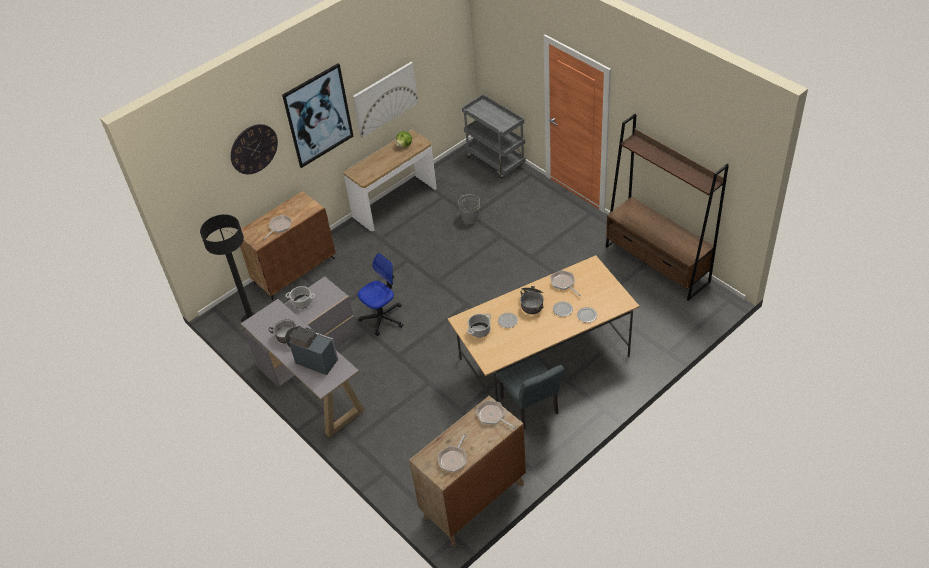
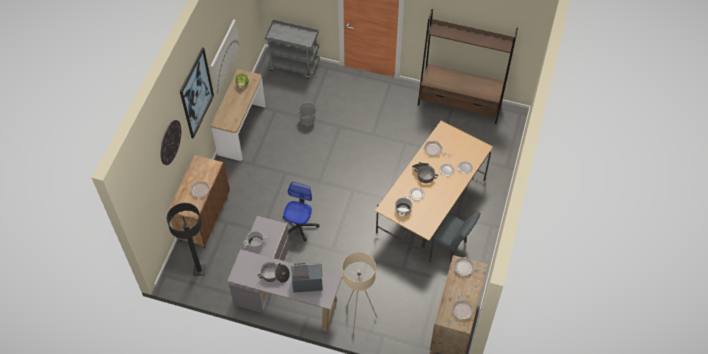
camera: 35 degrees left, 10 degrees up
(372, 441) = (358, 319): none -> beige floor lamp

